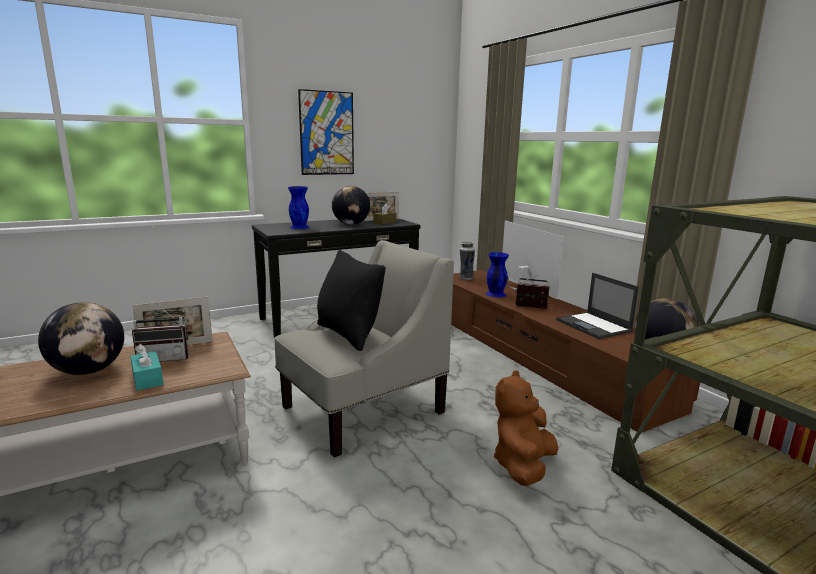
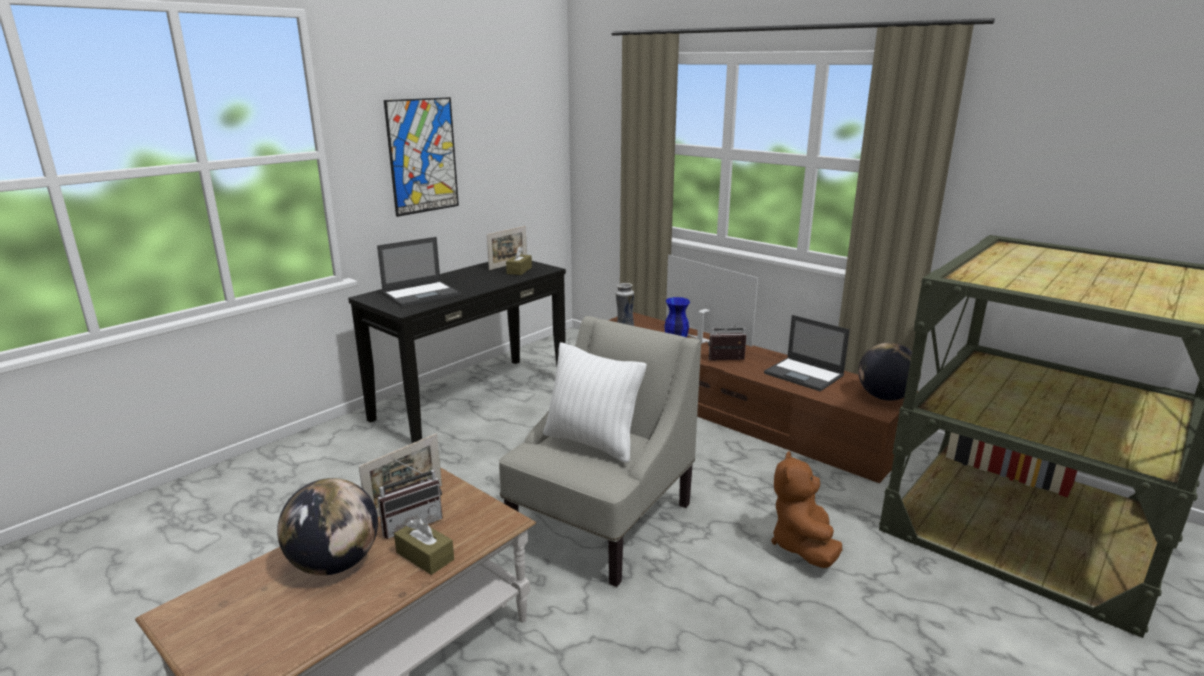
camera: 20 degrees left, 5 degrees up
(147, 379) = (425, 556): turquoise tissue box -> brown tissue box
(300, 227) = (422, 294): blue vase -> laptop
(348, 334) = (592, 442): black pillow -> white pillow
(351, 224) = (481, 279): globe -> none

